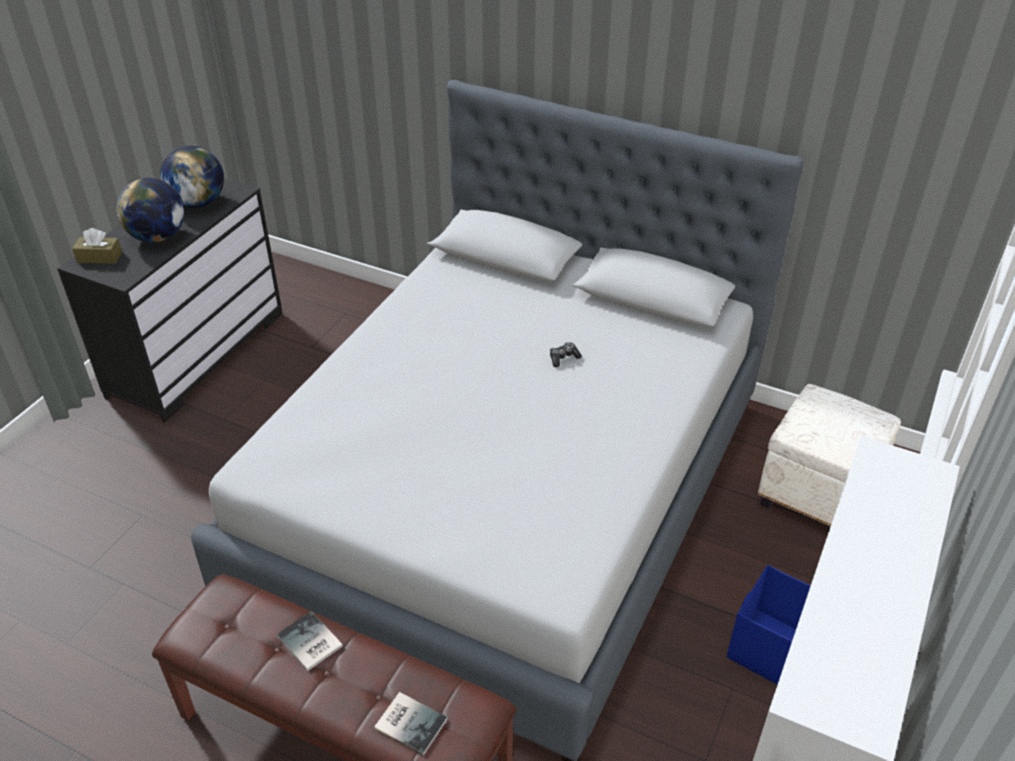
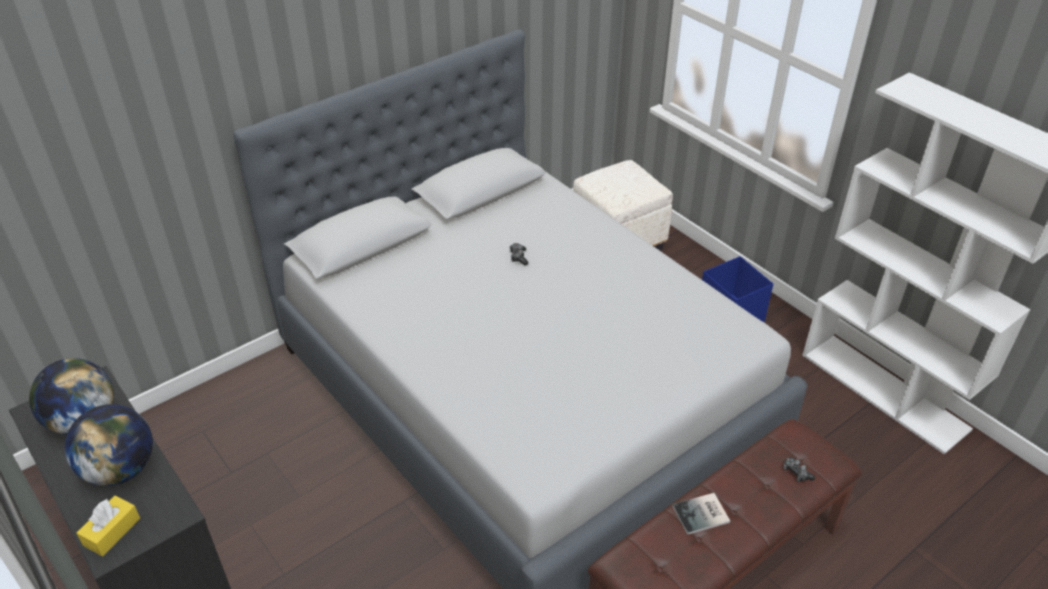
camera: 65 degrees left, 0 degrees up
(99, 257) = (112, 532): brown tissue box -> yellow tissue box
(410, 721) = (796, 473): book -> game controller

